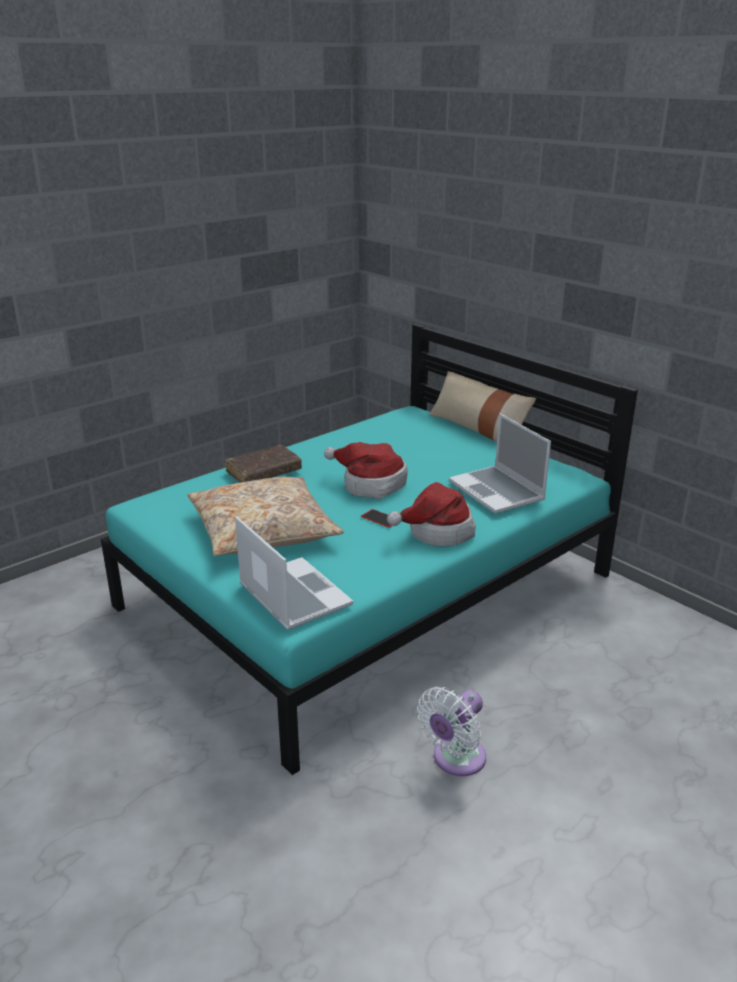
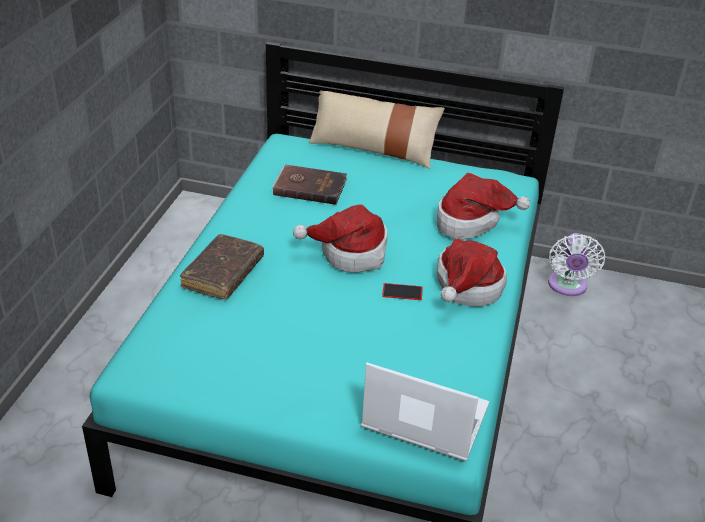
camera: 35 degrees left, 10 degrees up
(263, 530) = (307, 351): beige pillow -> none
(394, 440) = (309, 187): none -> brown book
(455, 760) = (577, 501): white fan -> white fan (567, 287)
(498, 491) = (471, 222): laptop -> hat

